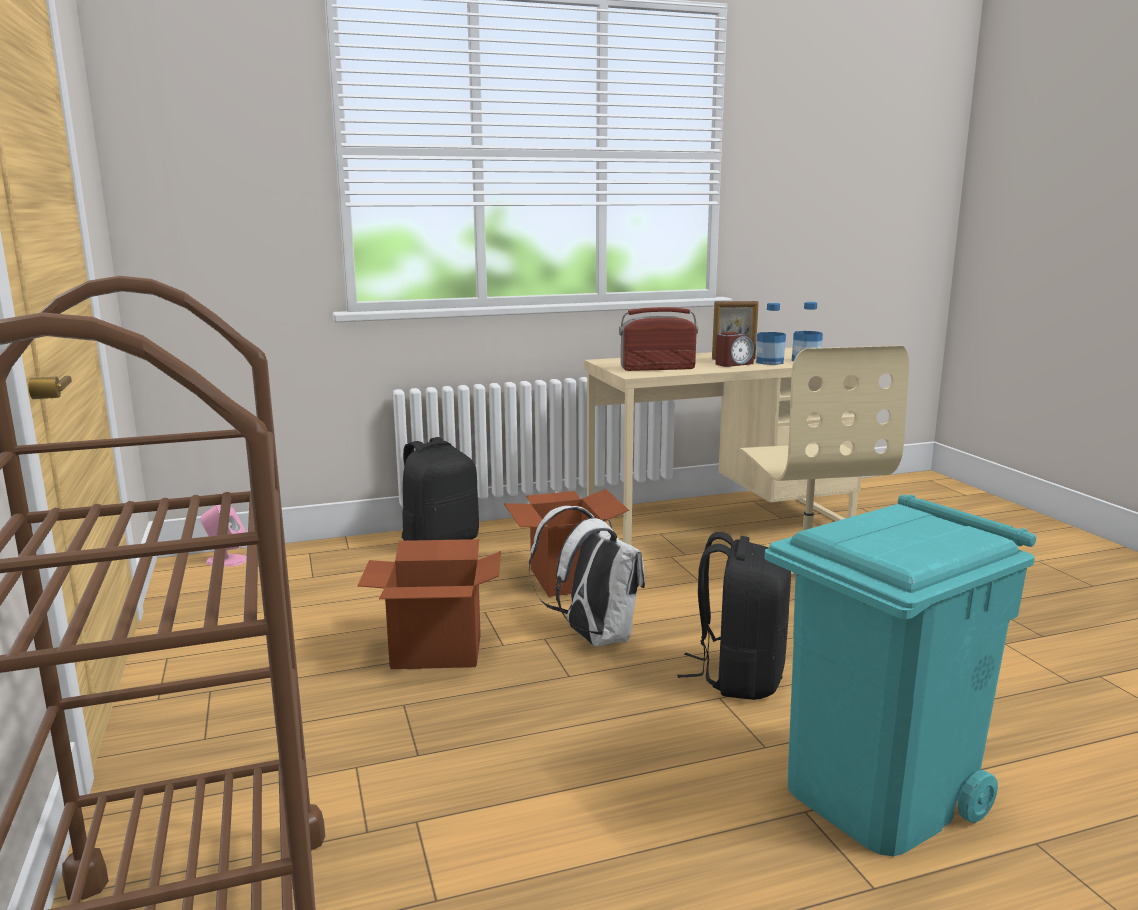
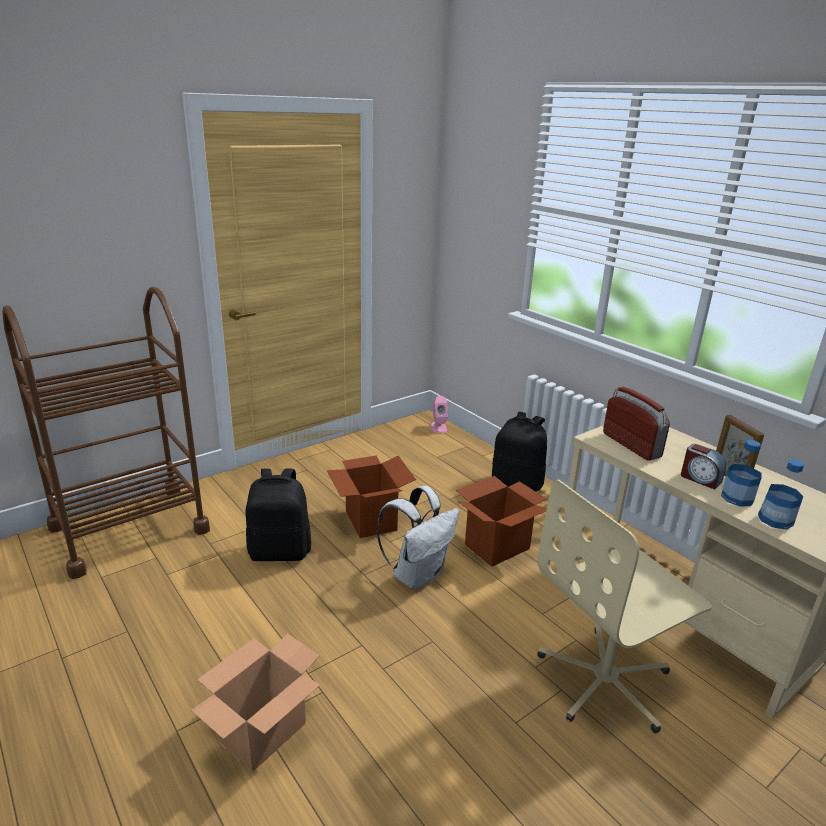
camera: 70 degrees right, 10 degrees up
(739, 676) = (394, 652): black backpack -> black backpack (280, 551)
(877, 797) = (263, 734): turquoise trash can -> cardboard box

